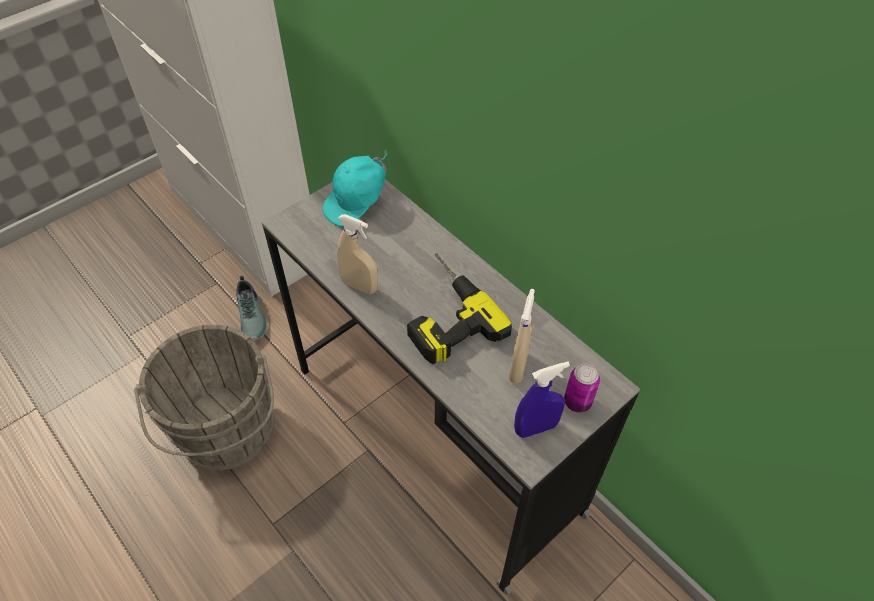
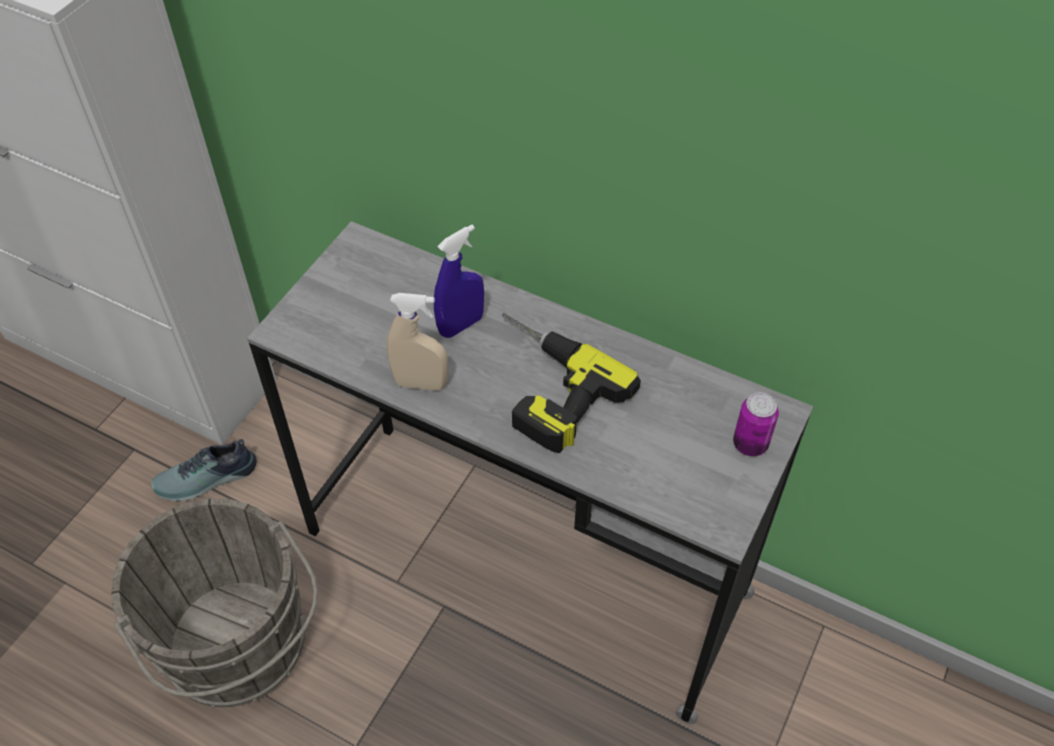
camera: 20 degrees left, 0 degrees up
(253, 316) = (207, 480): shoe -> shoe turned 105 degrees clockwise
(358, 204) = (367, 278): turquoise cap -> none
(518, 367) = (663, 425): beige spray bottle -> none
(535, 428) = (716, 490): blue spray bottle -> blue spray bottle (461, 325)

